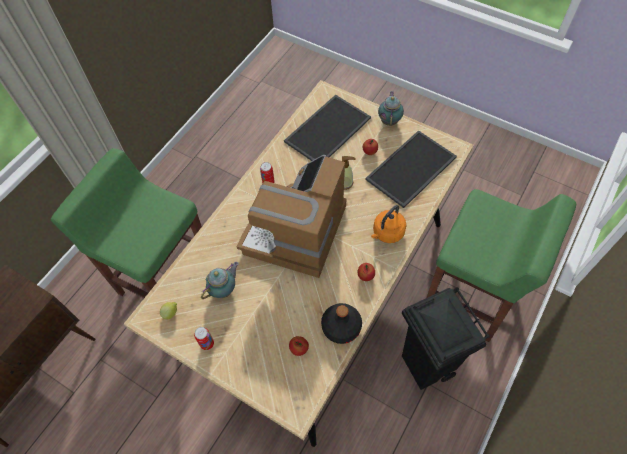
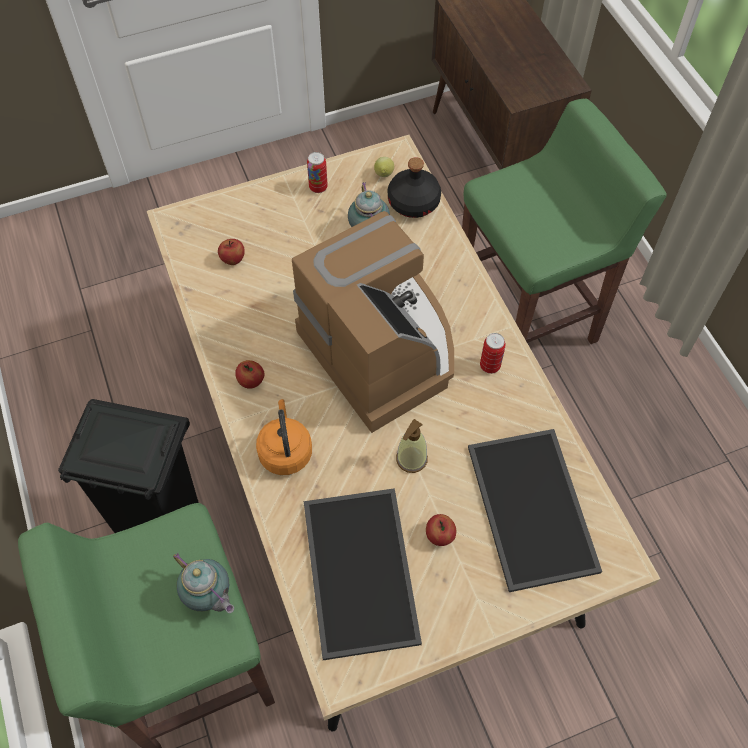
camera: 125 degrees right, 0 degrees up
(341, 326) = (218, 313): black bottle -> black bottle (414, 202)
(389, 120) = (480, 618): teapot -> teapot (209, 596)

